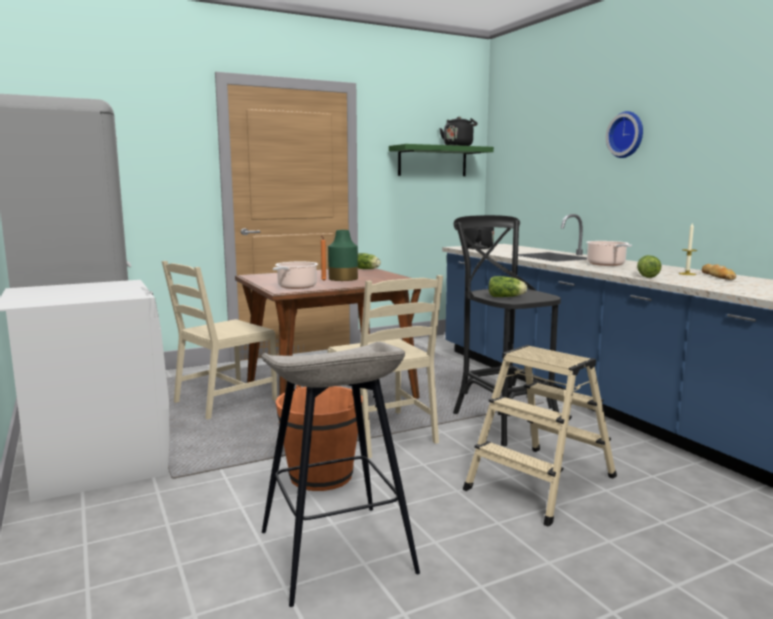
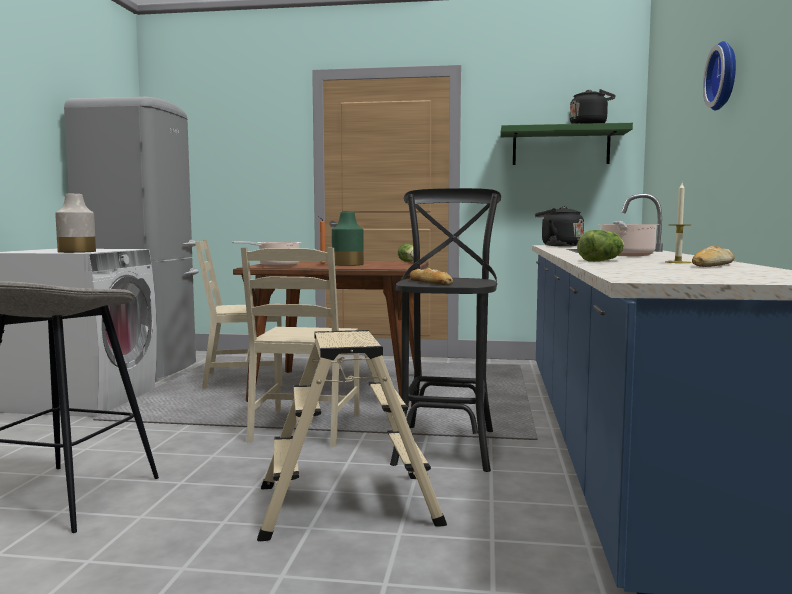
camera: 35 degrees right, 5 degrees down
(112, 295) = (76, 251): none -> beige vase
(321, 476) = (182, 445): orange bucket -> none
(507, 297) = (430, 282): lettuce -> bread

